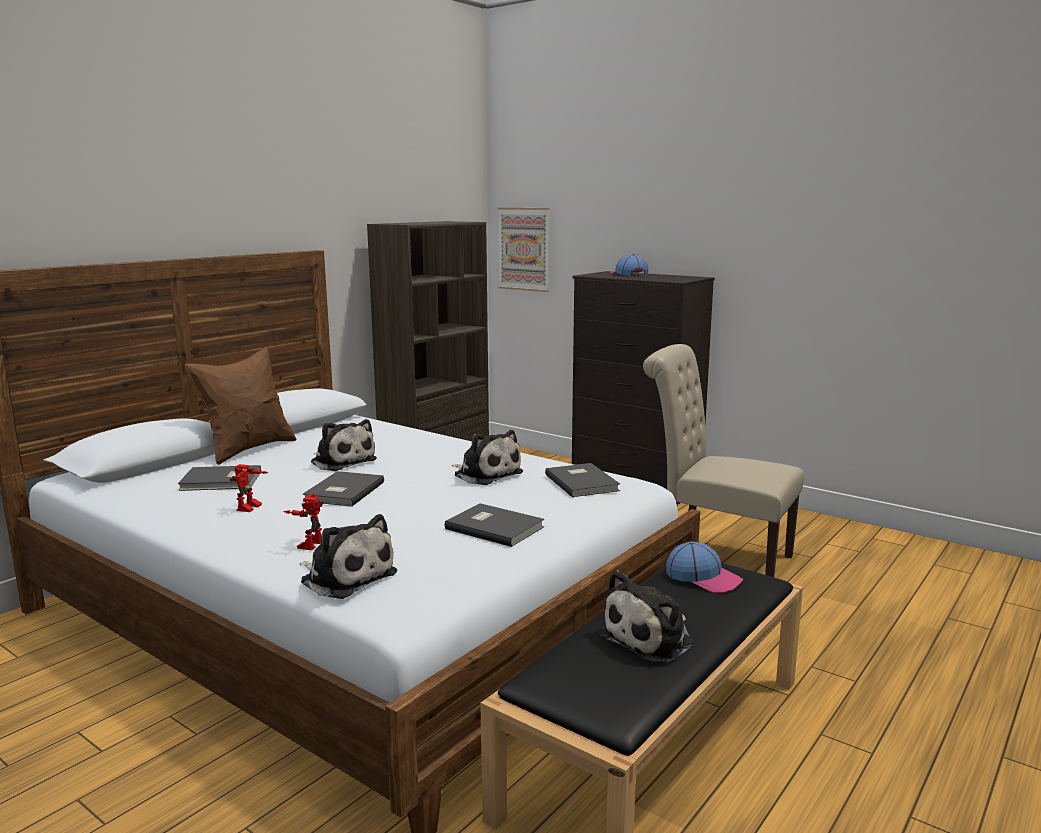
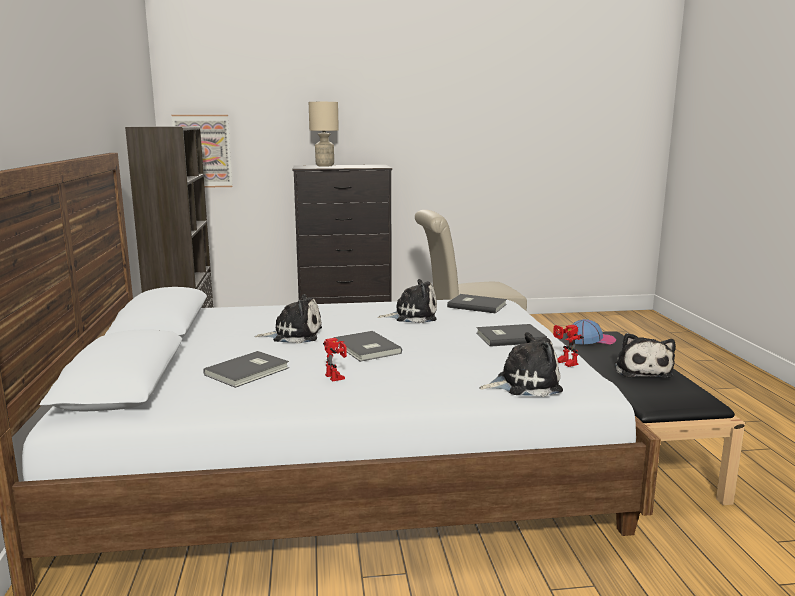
camera: 45 degrees left, 0 degrees up
(247, 449) = (187, 349): brown pillow -> none
(308, 543) = (447, 378): toy robot -> toy robot (563, 363)
(628, 274) = (325, 166): cap -> beige table lamp

